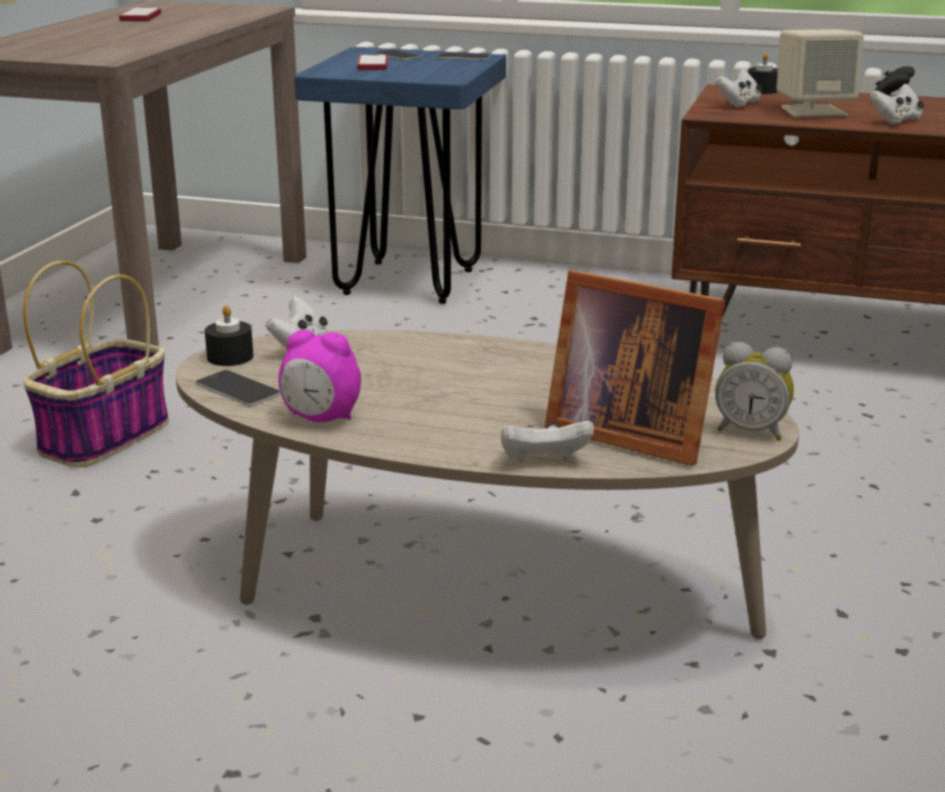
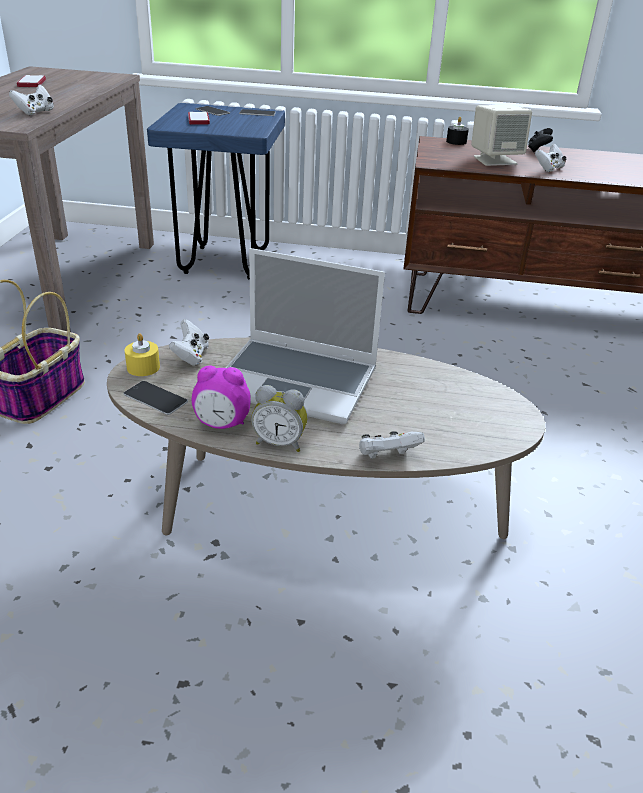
camera: 10 degrees left, 10 degrees up
(230, 357) = (143, 367): black candle -> yellow candle
(444, 378) = (298, 381): none -> laptop
(627, 432) = (434, 426): picture frame -> none
(738, 104) = (446, 154): white game controller -> white game controller (35, 112)
(751, 431) = (514, 420): alarm clock -> alarm clock (280, 443)

